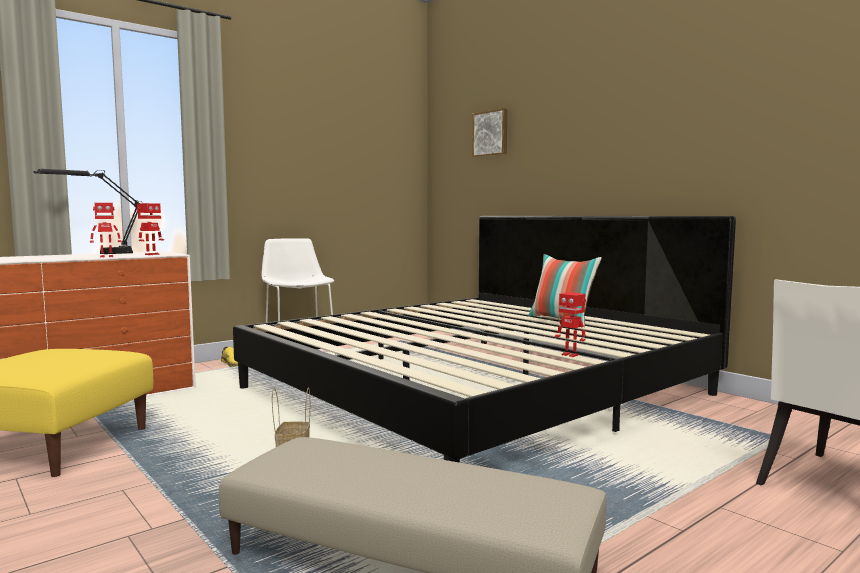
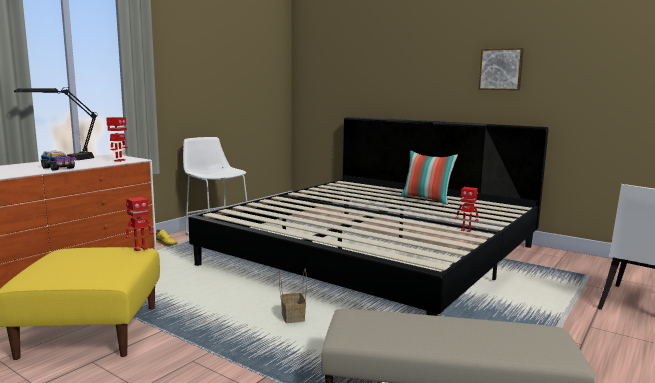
camera: 15 degrees left, 5 degrees up
(69, 258) = (58, 168): none -> toy truck
(106, 257) = (88, 165): toy robot -> toy robot (140, 249)
(491, 133) = (352, 52): picture -> picture (501, 69)

